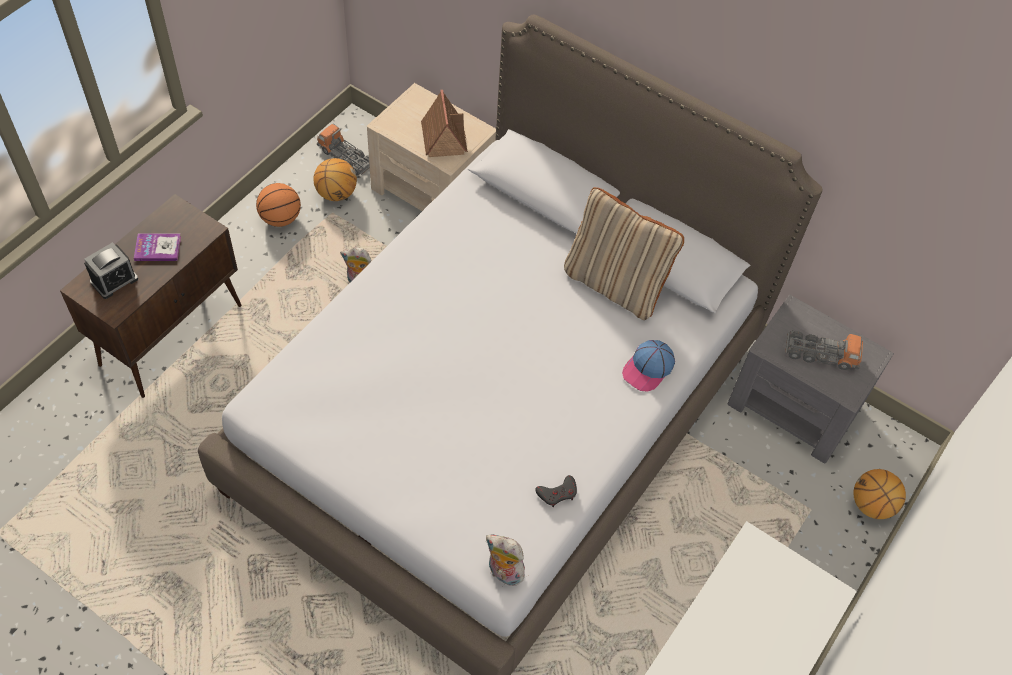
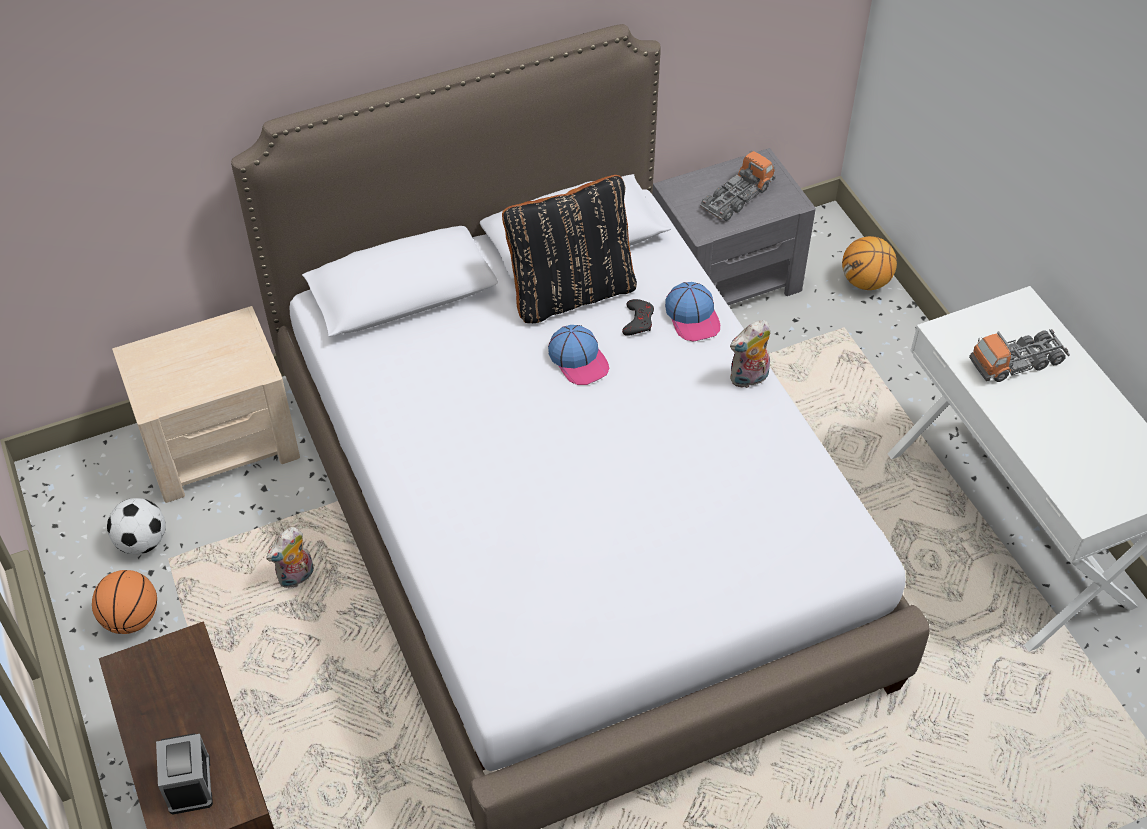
camera: 55 degrees left, 5 degrees down
(158, 248) = (175, 712): book -> none
(336, 193) = (142, 542): basketball -> football
(346, 157) = (95, 506): toy truck -> toy truck (1017, 362)
(443, 137) = (221, 359): toy house -> none
(503, 573) = (859, 549): plush toy -> plush toy (749, 379)
(556, 318) = (579, 360): none -> cap
(557, 493) = (793, 460): grey game controller -> grey game controller (638, 321)
(615, 284) = (571, 292): beige pillow -> black pillow

